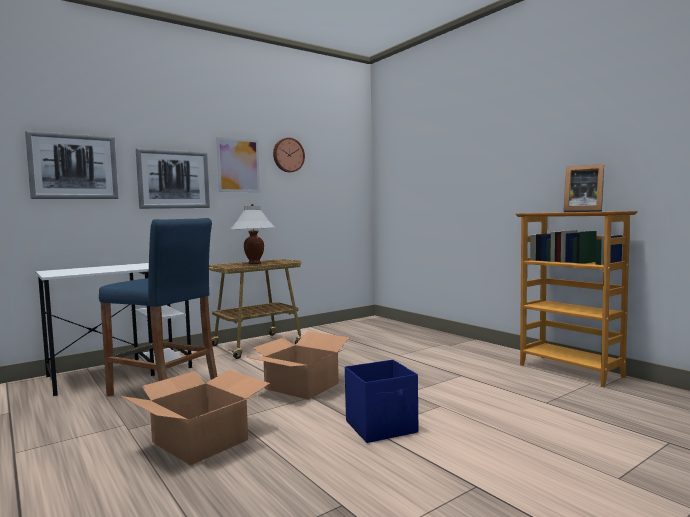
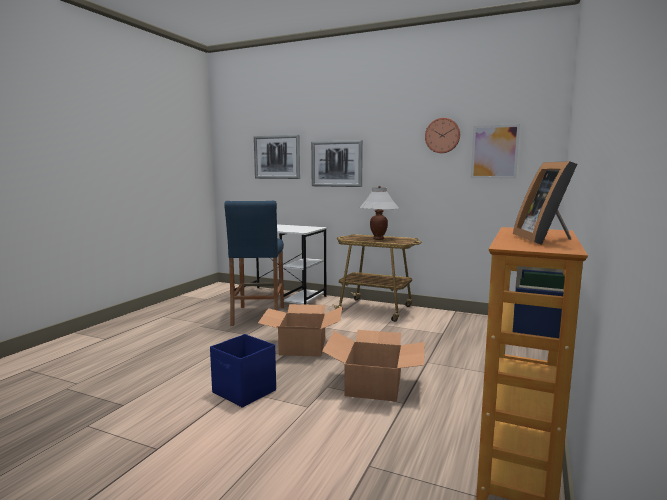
camera: 60 degrees right, 5 degrees up
(200, 440) = (193, 346): cardboard box -> cardboard box (374, 385)
(238, 165) = (390, 149): picture -> picture (494, 152)

